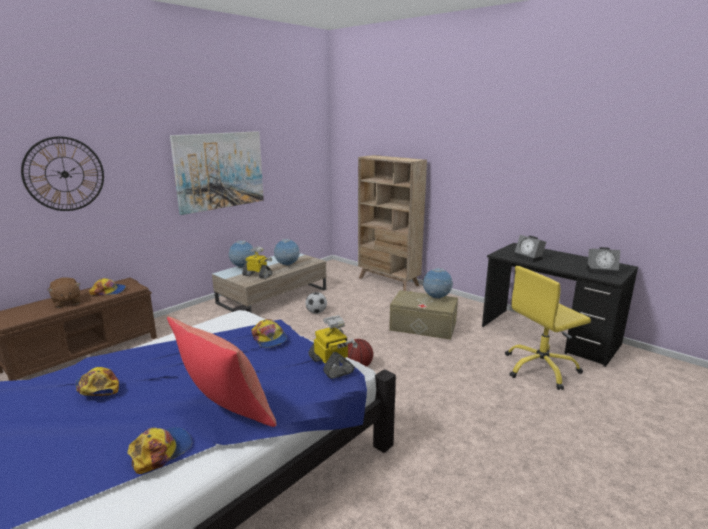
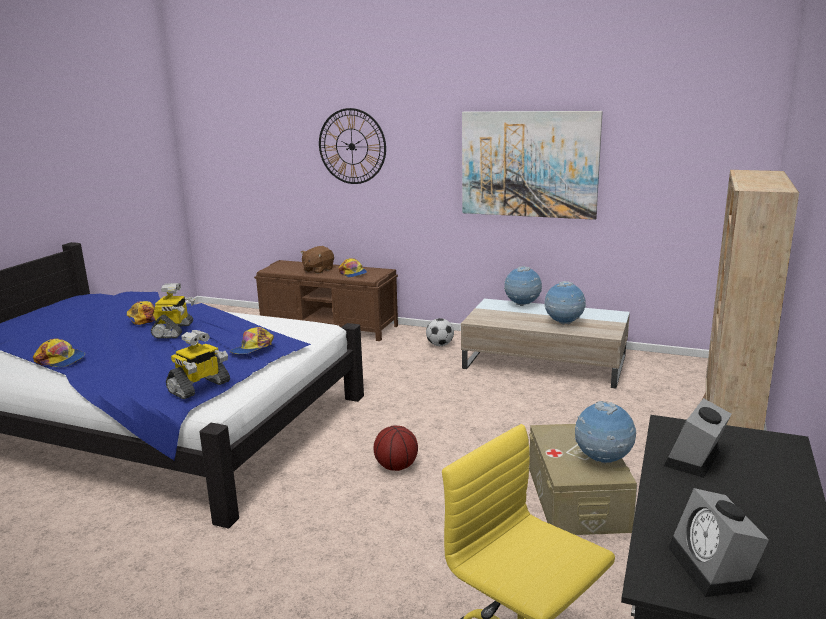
camera: 70 degrees right, 0 degrees up
(225, 411) = (113, 366): red pillow -> none
(258, 275) = (506, 318): toy robot -> toy robot (174, 330)
(316, 312) = (527, 401): football -> football (440, 345)

